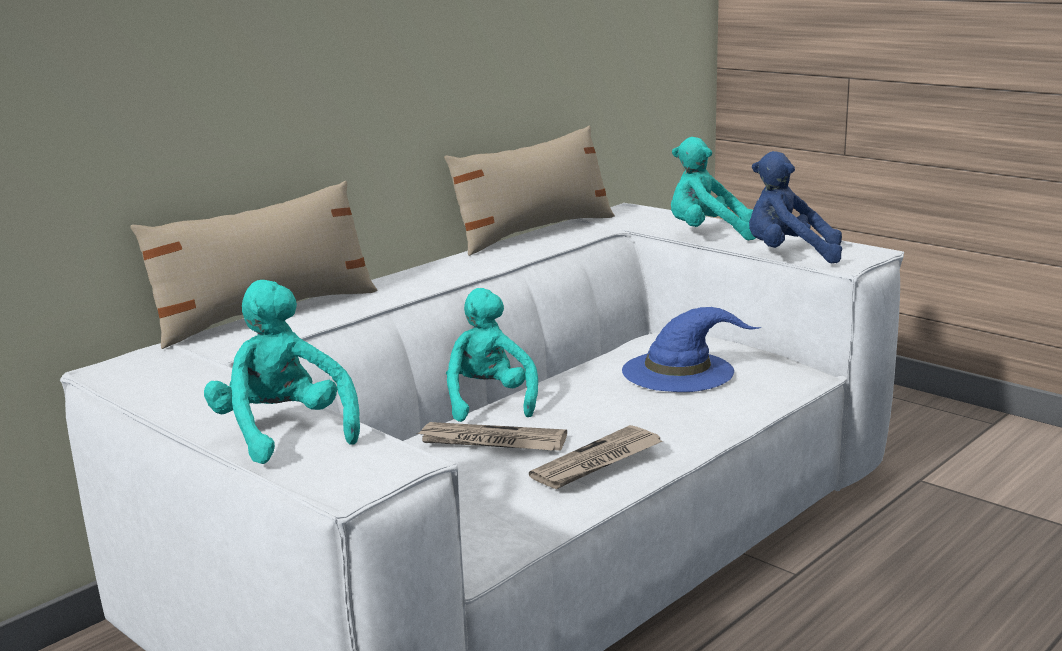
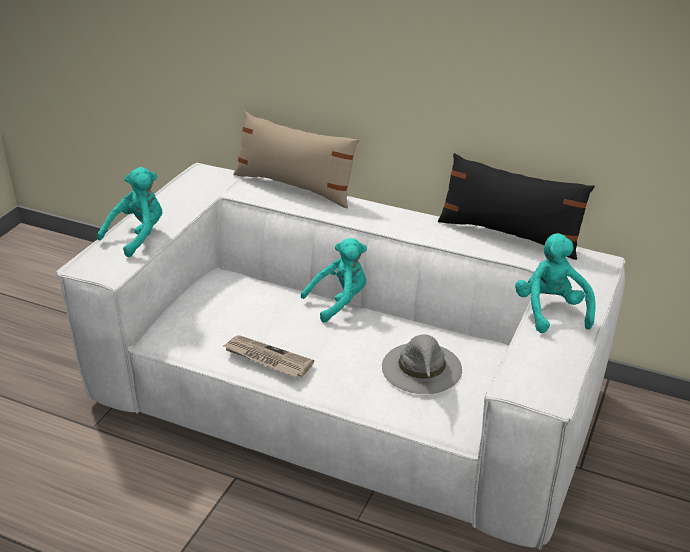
camera: 70 degrees right, 15 degrees up
(491, 442) = (279, 315): newspaper -> none
(533, 232) = (509, 234): beige pillow -> black pillow
(680, 371) = (422, 368): blue hat -> grey hat
(789, 256) = (519, 357): blue plush toy -> none

